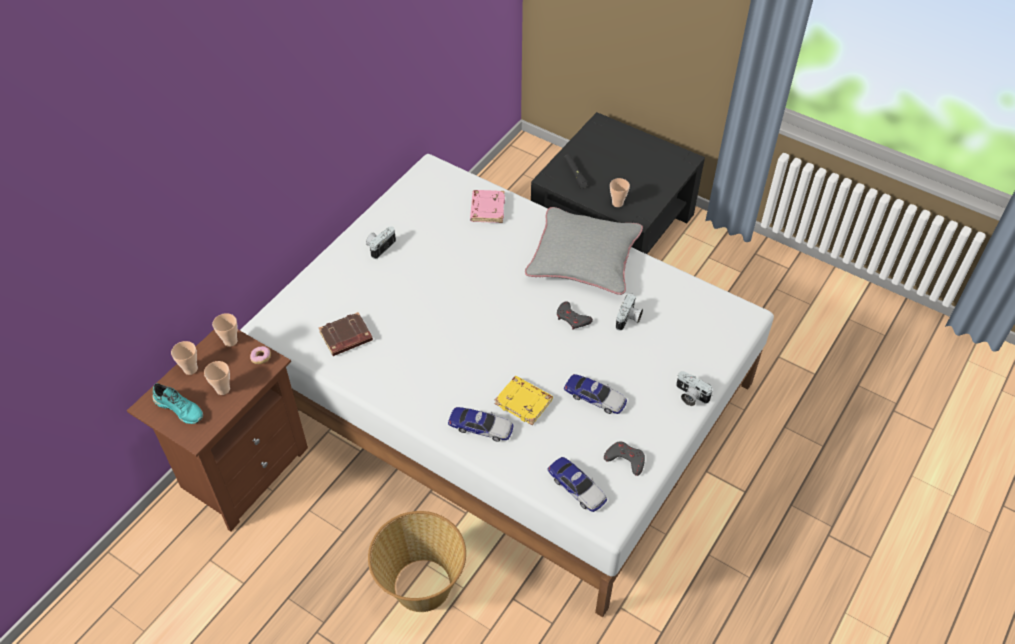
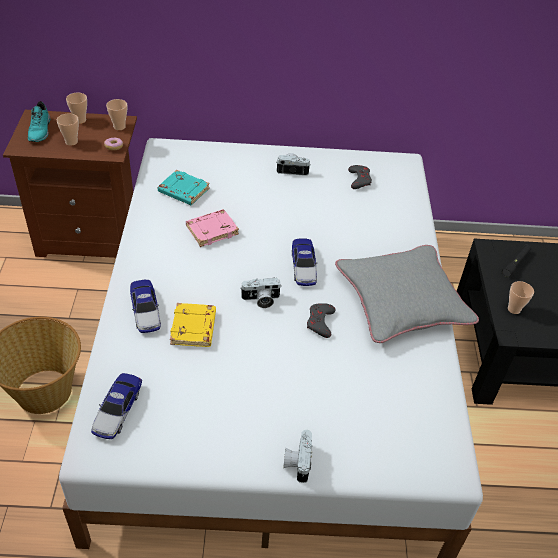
camera: 55 degrees right, 5 degrees down
(346, 338) = (183, 191): brown book -> turquoise book
(487, 209) = (395, 212): pink book -> pink book (212, 230)
(595, 397) = (236, 379): toy car -> toy car (303, 266)
(625, 459) = (176, 436): grey game controller -> grey game controller (359, 179)
(629, 319) = (356, 366): camera -> camera (261, 300)

